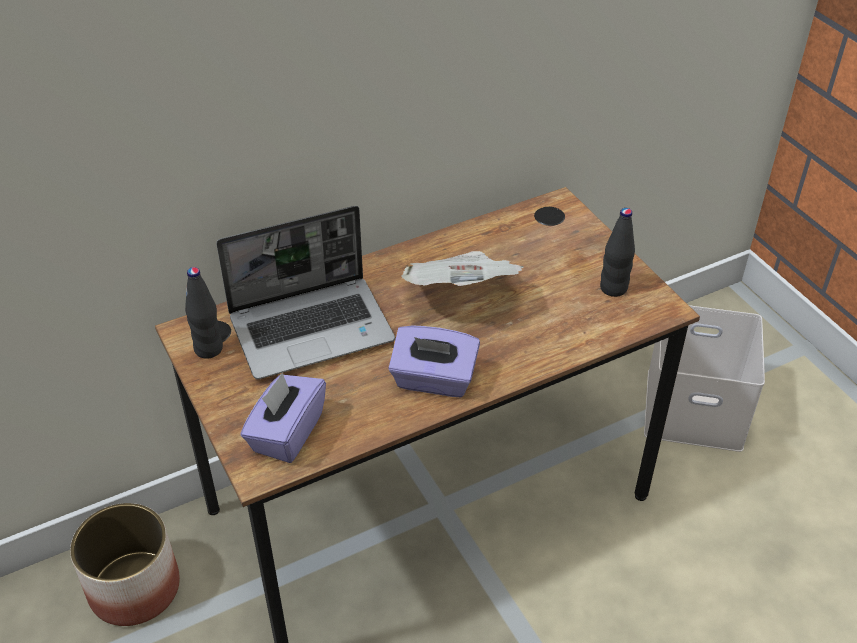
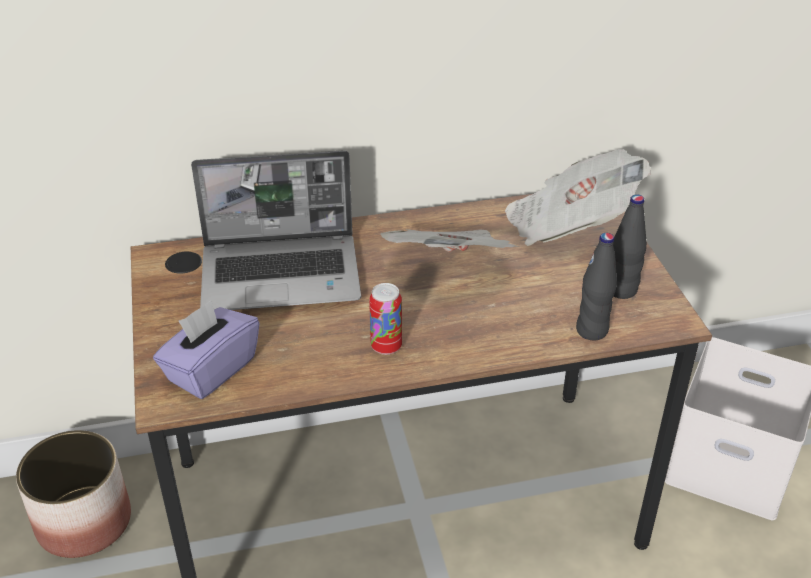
camera: 15 degrees right, 5 degrees down
(209, 349) = (171, 276): black bottle -> black bottle (592, 330)
(433, 380) = (386, 347): purple tissue box -> can
(549, 234) = (569, 226): none -> newspaper

